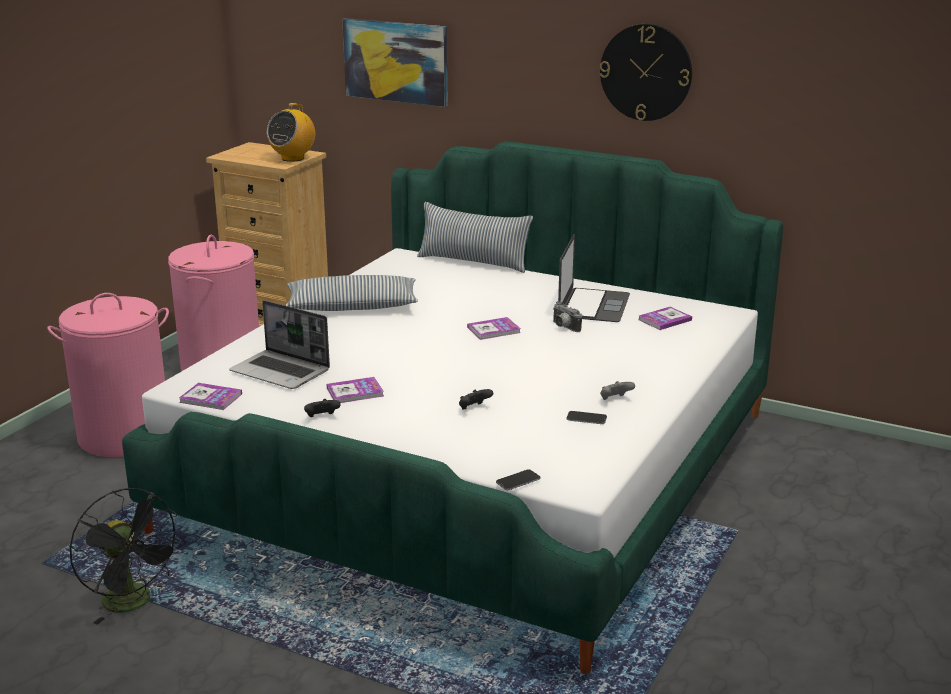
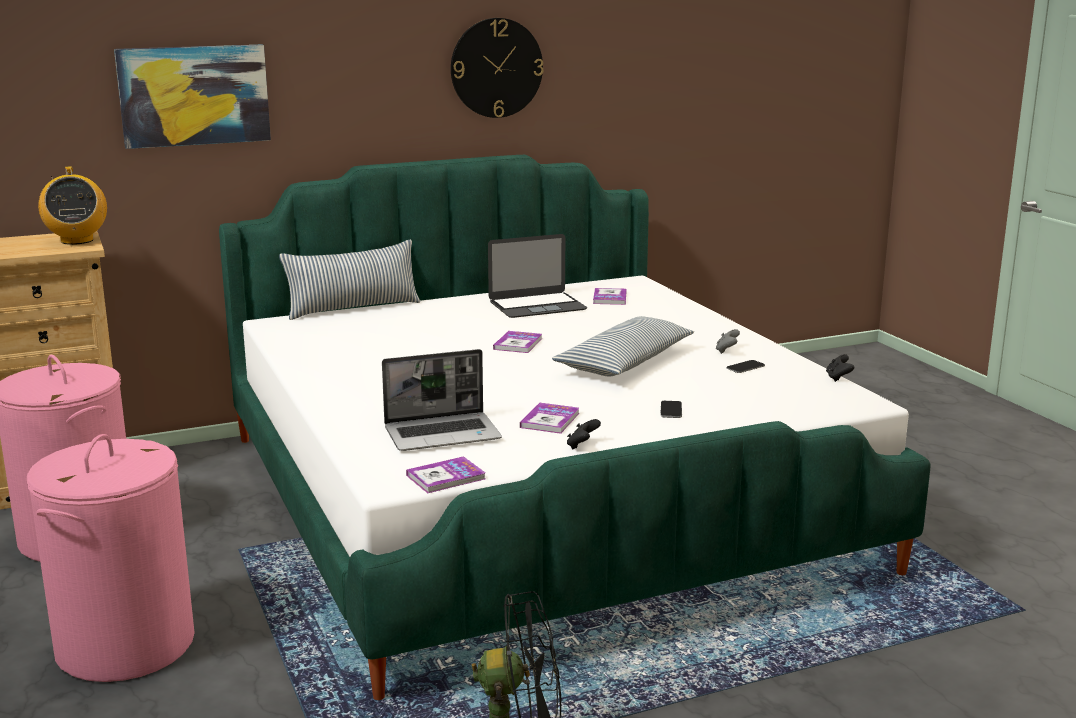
camera: 50 degrees left, 5 degrees down
(352, 306) = (349, 370): pillow -> pillow (625, 362)
(474, 408) = (664, 392): black game controller -> black game controller (838, 378)
(518, 481) = (826, 415): phone -> phone (671, 410)
(563, 327) = (560, 325): camera -> none
(593, 305) = (537, 305): laptop -> laptop turned 105 degrees clockwise

